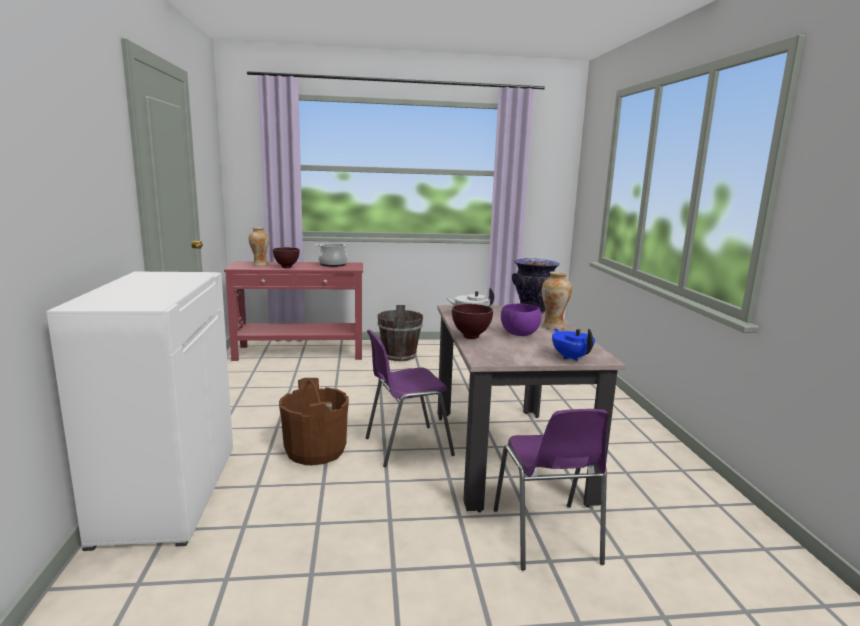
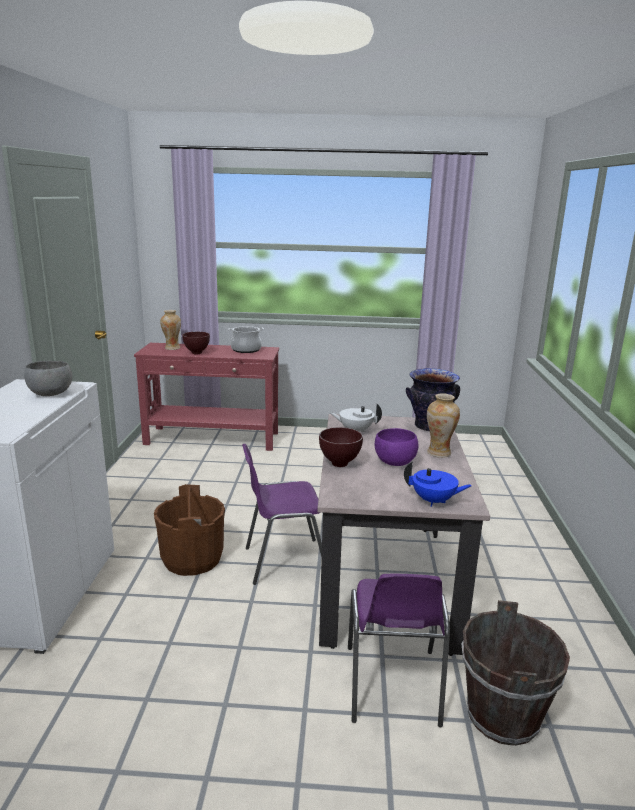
camera: 10 degrees right, 5 degrees up
(179, 280) = (50, 394): none -> grey bowl
(399, 355) = (313, 448): brown bucket -> brown bucket (503, 716)
(571, 357) = (434, 501): blue teapot -> blue teapot turned 120 degrees clockwise

